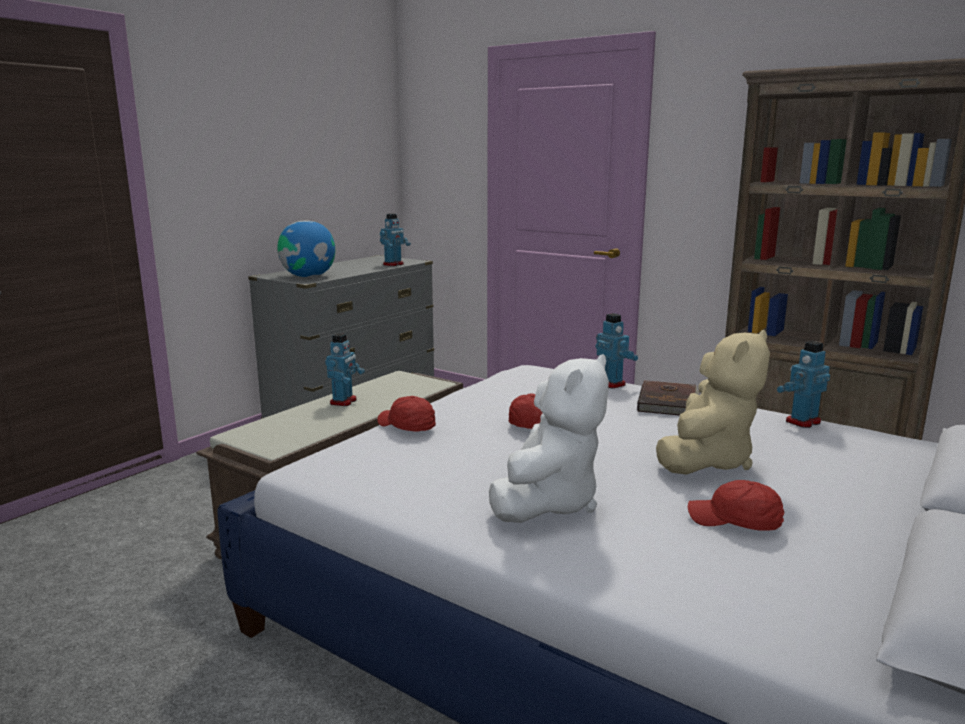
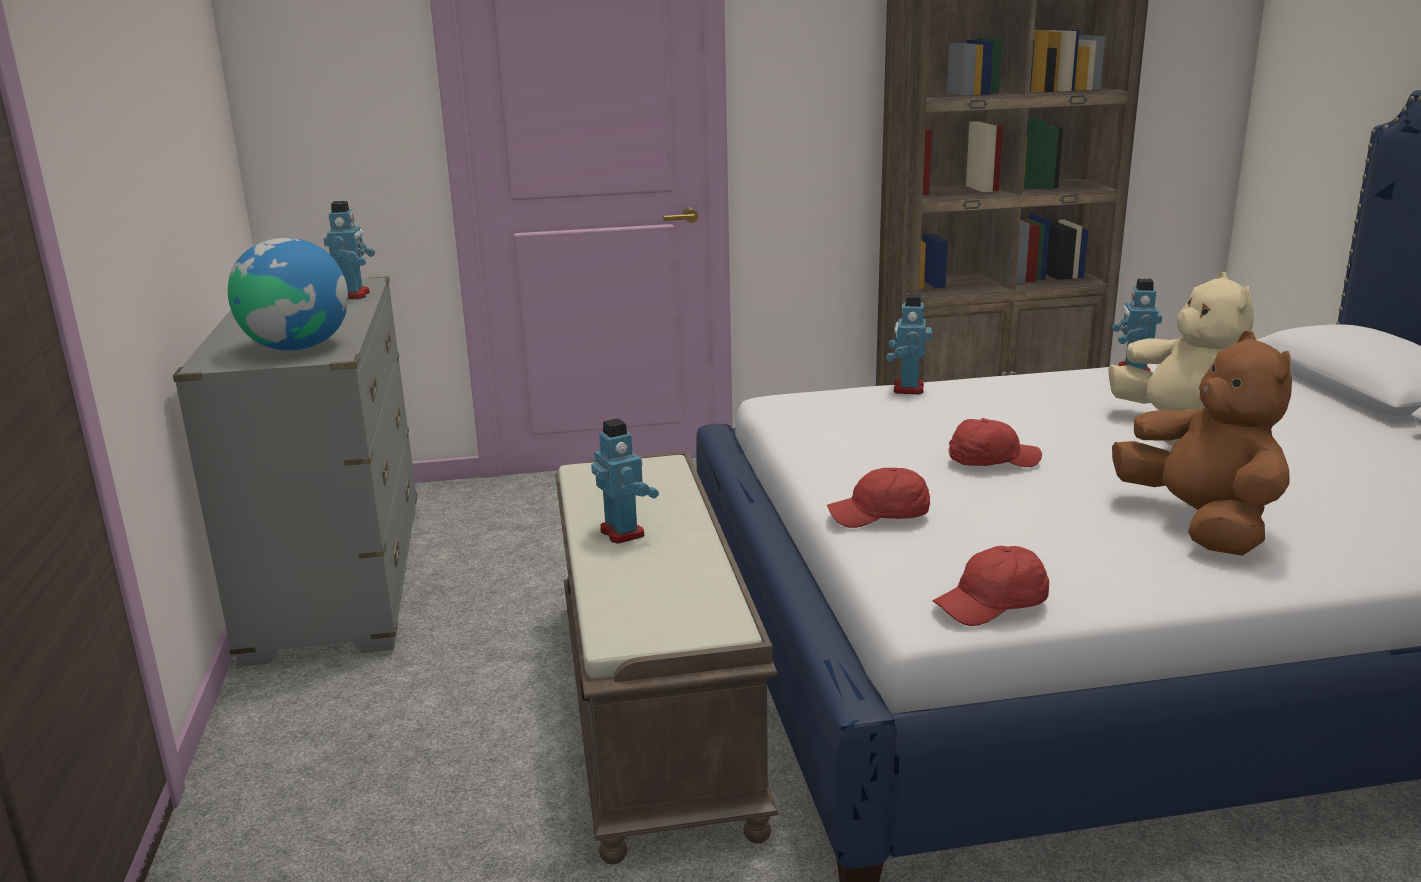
camera: 45 degrees left, 5 degrees up
(548, 502) = (1200, 524): white plush toy -> brown plush toy
(611, 383) = (907, 389): toy robot -> toy robot turned 90 degrees counterclockwise
(668, 402) = (1006, 389): brown book -> none
(735, 522) = (1324, 474): red cap -> red cap (993, 605)

